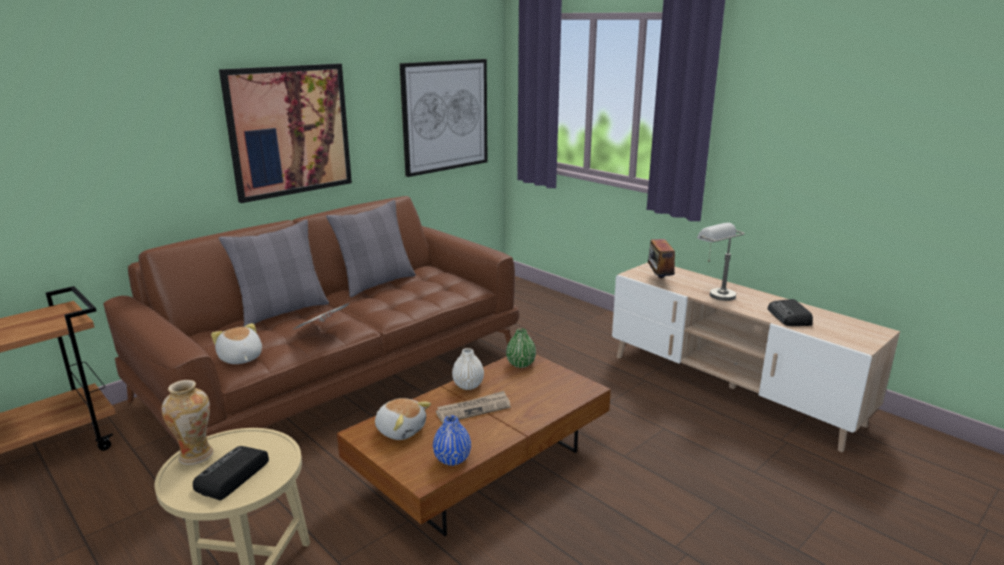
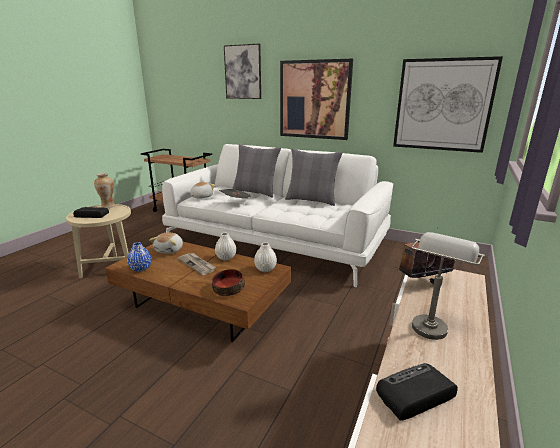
camera: 70 degrees right, 0 degrees up
(130, 94) = (243, 72): none -> picture
(338, 374) = (277, 241): brown sofa -> white sofa
(520, 364) = (265, 269): green vase -> white vase
(556, 394) = (228, 289): none -> bowl

